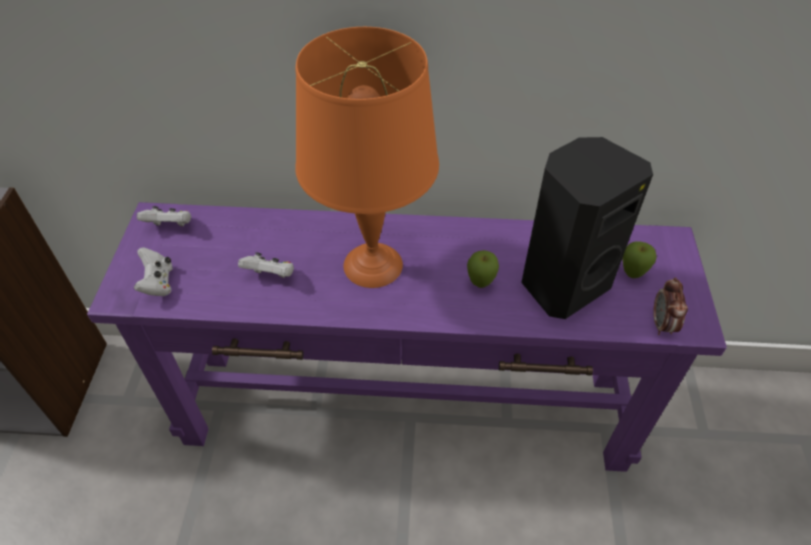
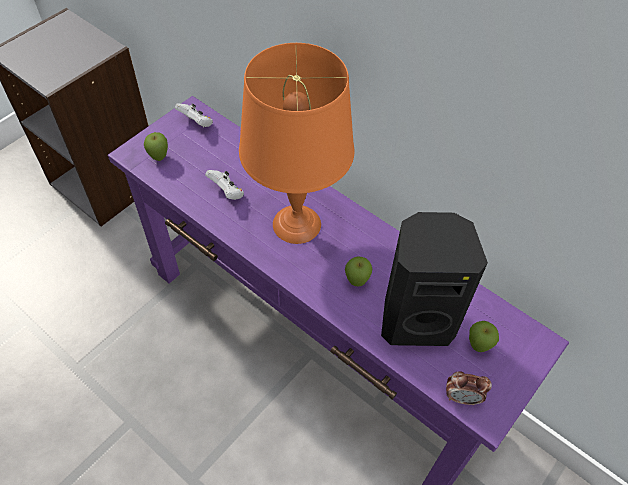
camera: 35 degrees right, 5 degrees up
(158, 283) = (159, 158): white game controller -> apple
(662, 324) = (462, 397): alarm clock -> alarm clock turned 120 degrees counterclockwise

